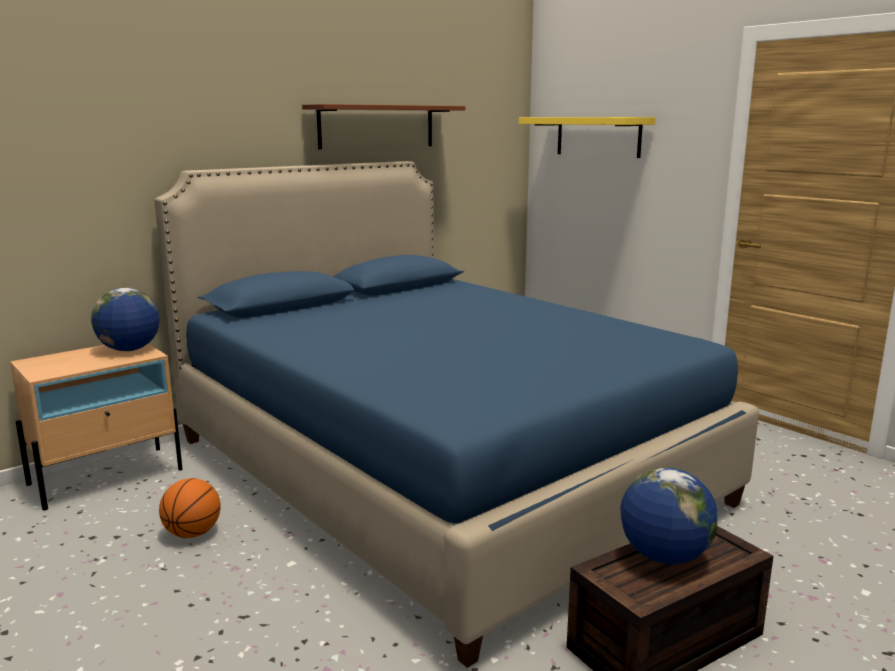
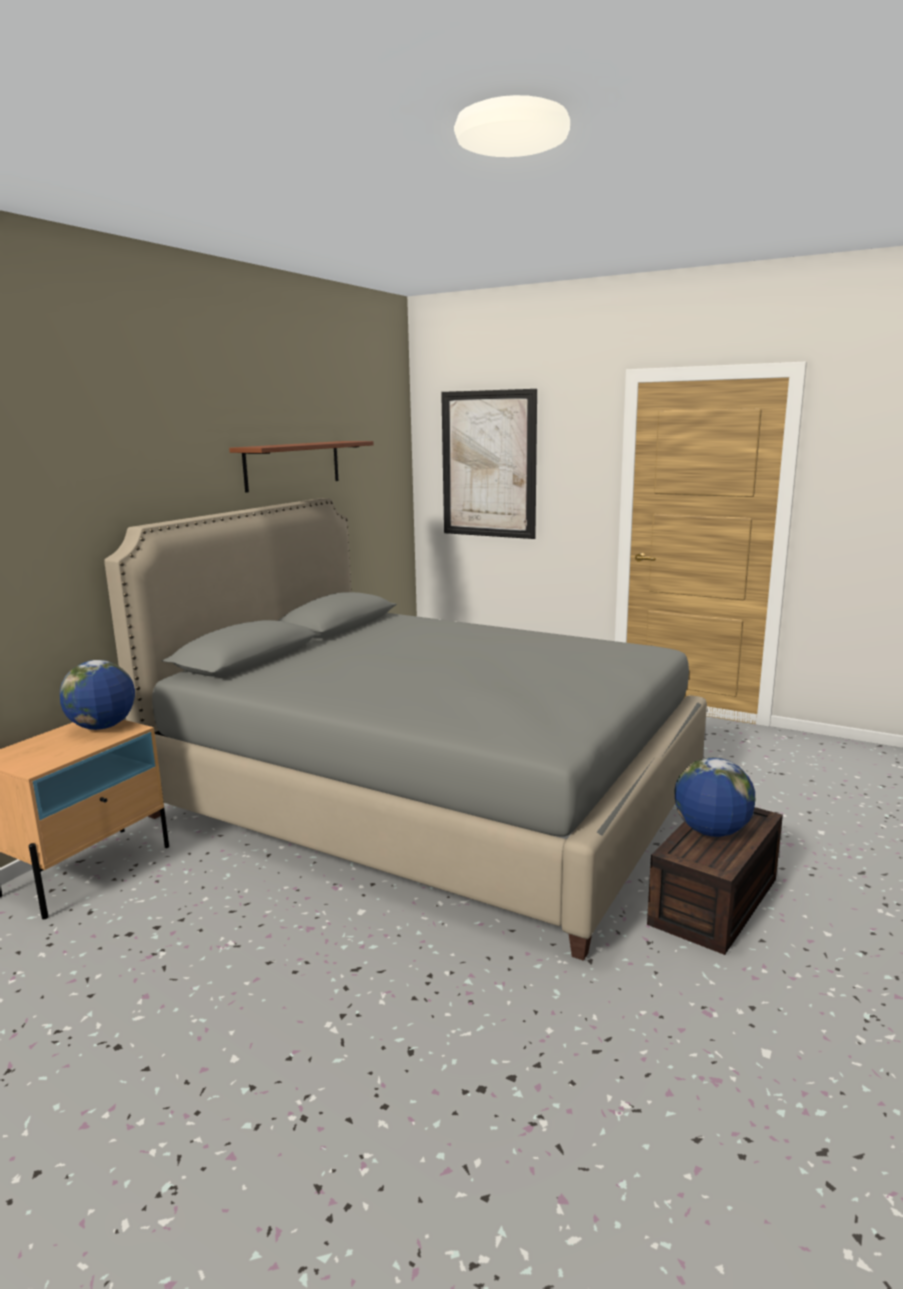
camera: 20 degrees left, 0 degrees up
(192, 533) = (237, 906): basketball -> none
(437, 470) = (429, 799): blue bed -> grey bed
(598, 136) = (488, 464): yellow shelf -> picture

